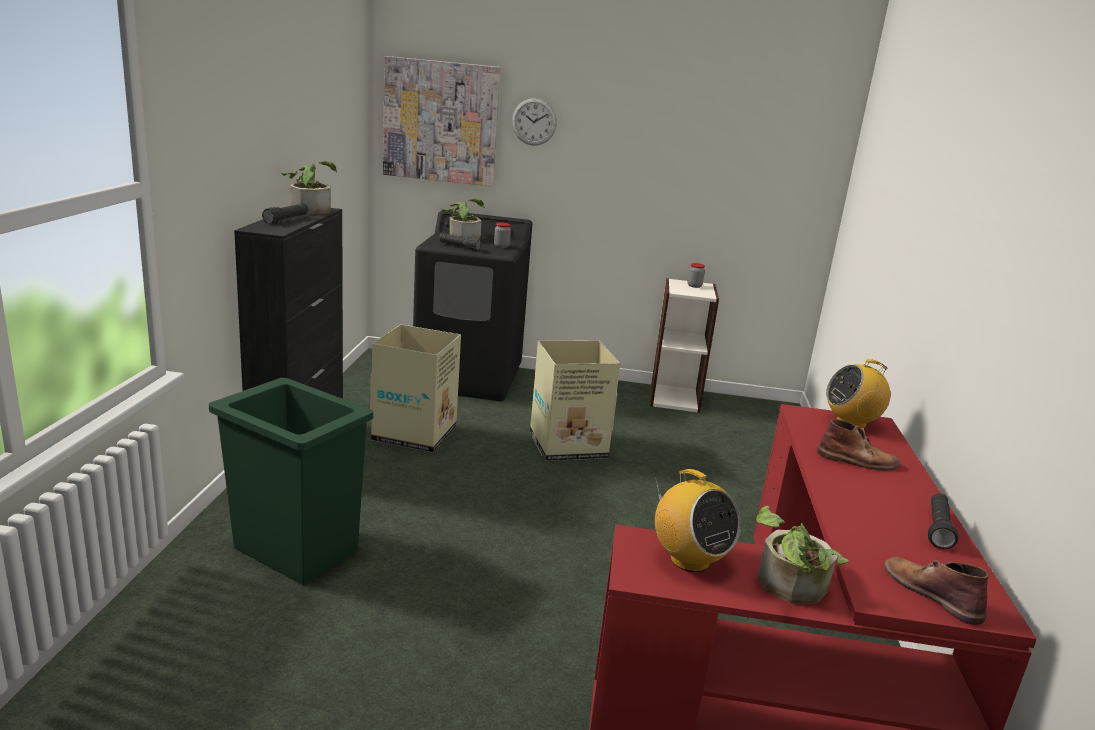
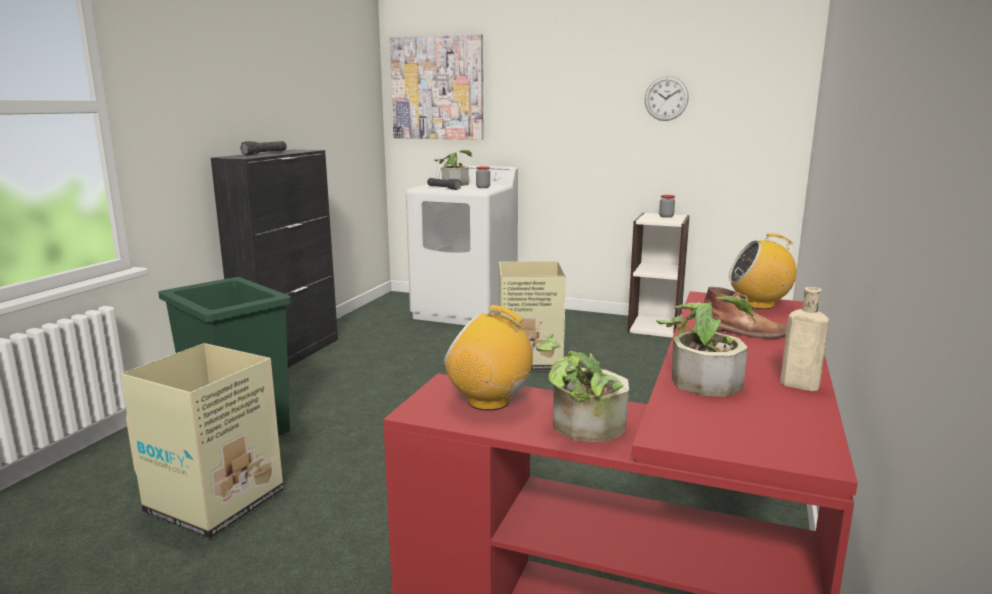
camera: 15 degrees right, 5 degrees down
(311, 209) = (297, 150): potted plant -> potted plant (702, 379)
(415, 433) = (395, 349): cardboard box -> cardboard box (217, 501)
(469, 378) = (465, 311): black washing machine -> white washing machine
(534, 122) = (514, 79): wall clock -> wall clock (666, 98)
(689, 560) = (489, 401): radio -> radio turned 135 degrees clockwise
(931, 593) = (743, 435): brown boot -> none
(937, 529) = (796, 384): black flashlight -> beige bottle

